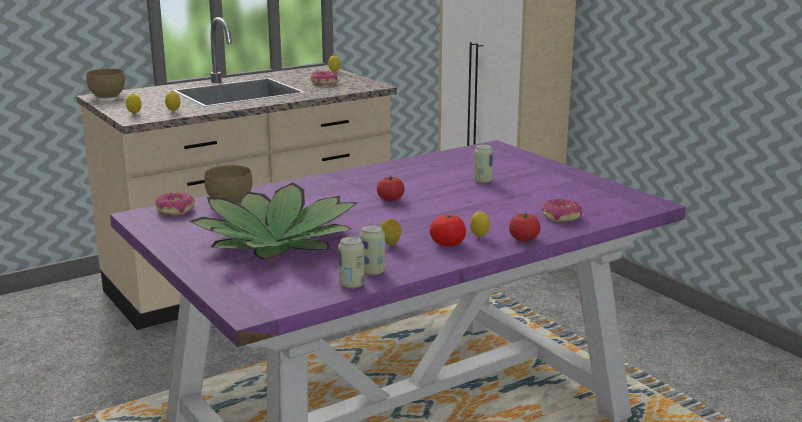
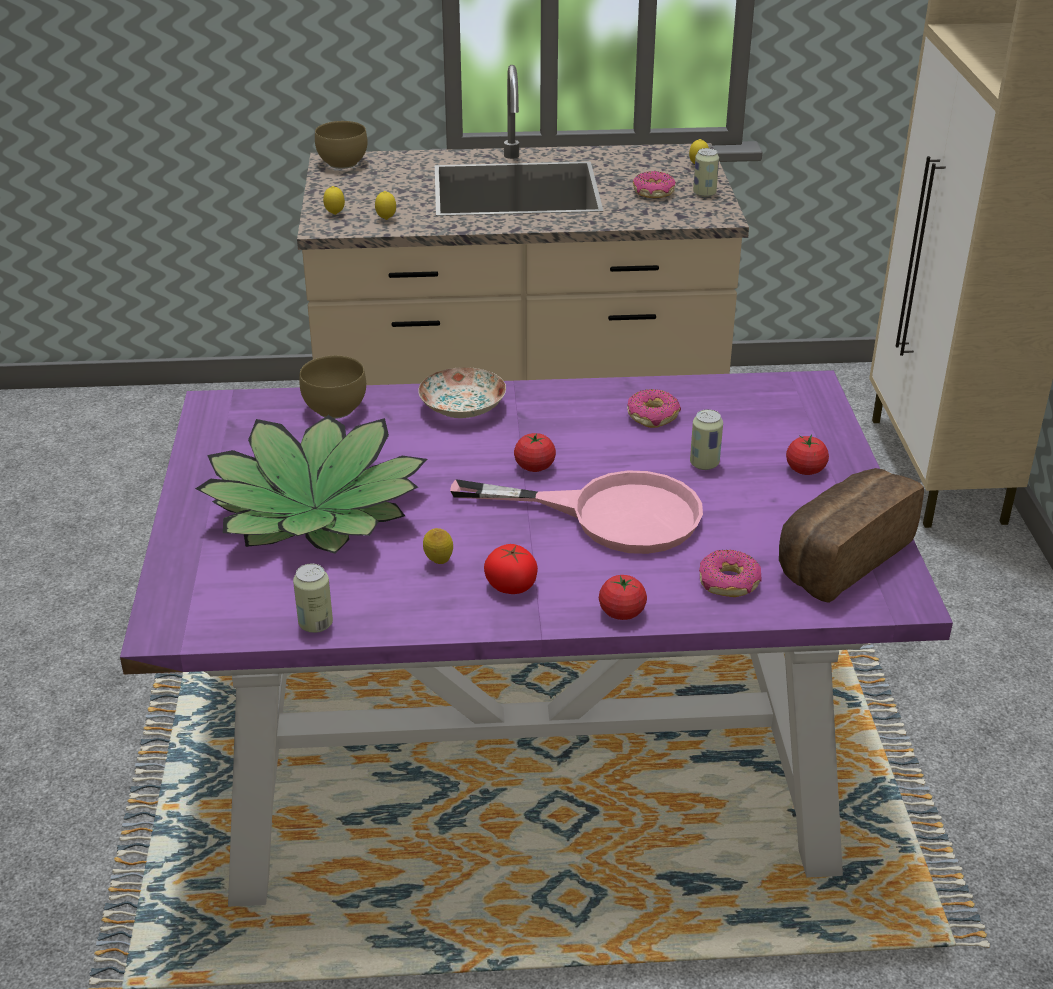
camera: 30 degrees right, 15 degrees up
(175, 210) = (260, 407): donut -> donut (653, 416)
(311, 187) = (462, 407): none -> plate
(372, 272) = (363, 608): can -> can (704, 193)
(461, 207) = (611, 514): none -> pink frying pan
(479, 237) = (567, 587): lemon -> none
(537, 173) = (805, 470): none -> tomato
(600, 197) = (839, 556): none -> bread

